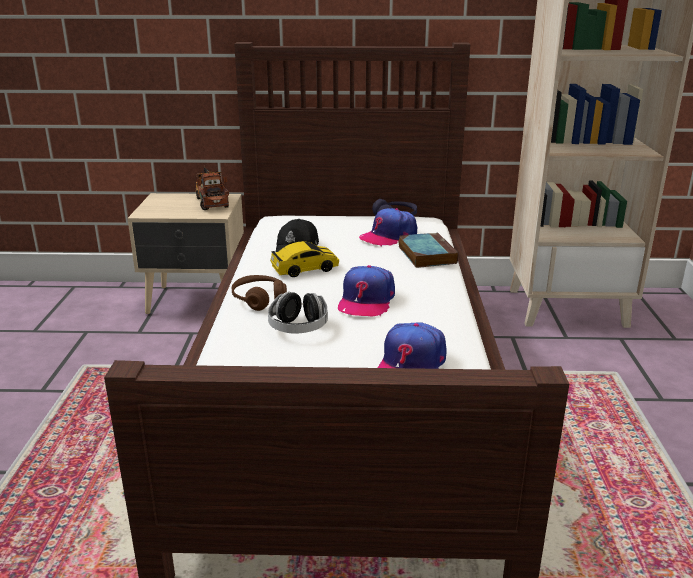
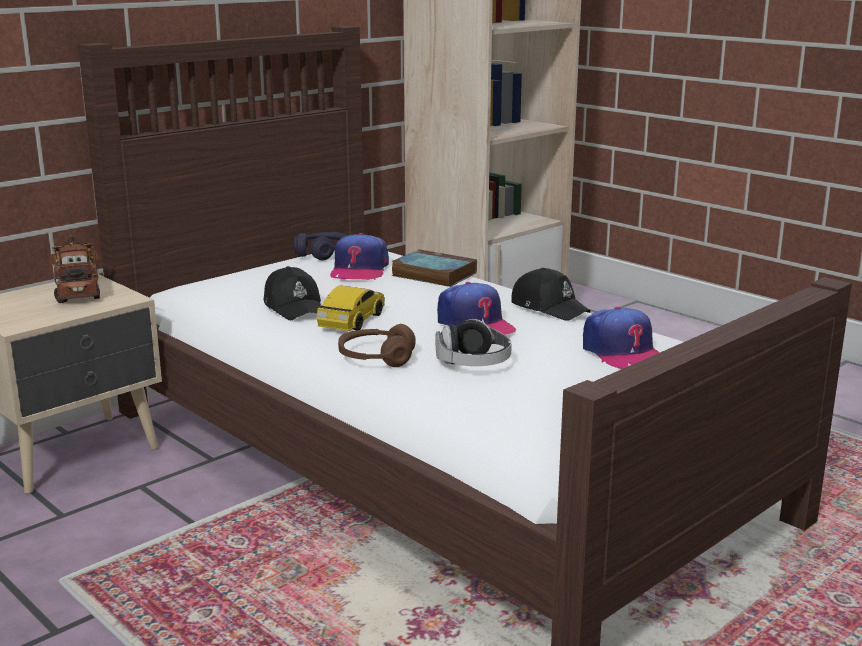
camera: 45 degrees left, 5 degrees down
(211, 201) = (78, 289): toy truck -> toy truck turned 45 degrees clockwise
(444, 308) = (549, 307): none -> black cap

